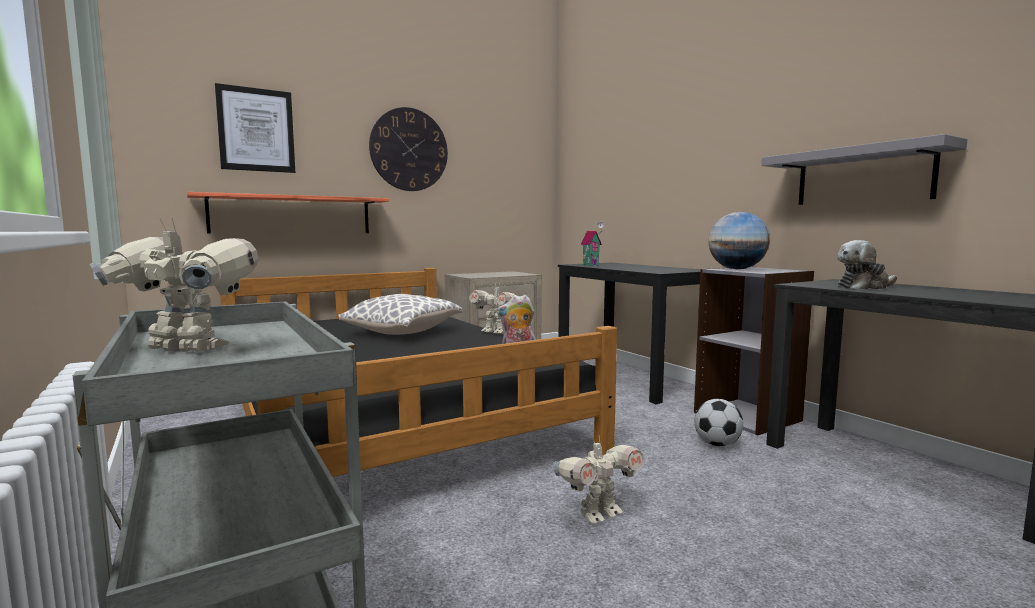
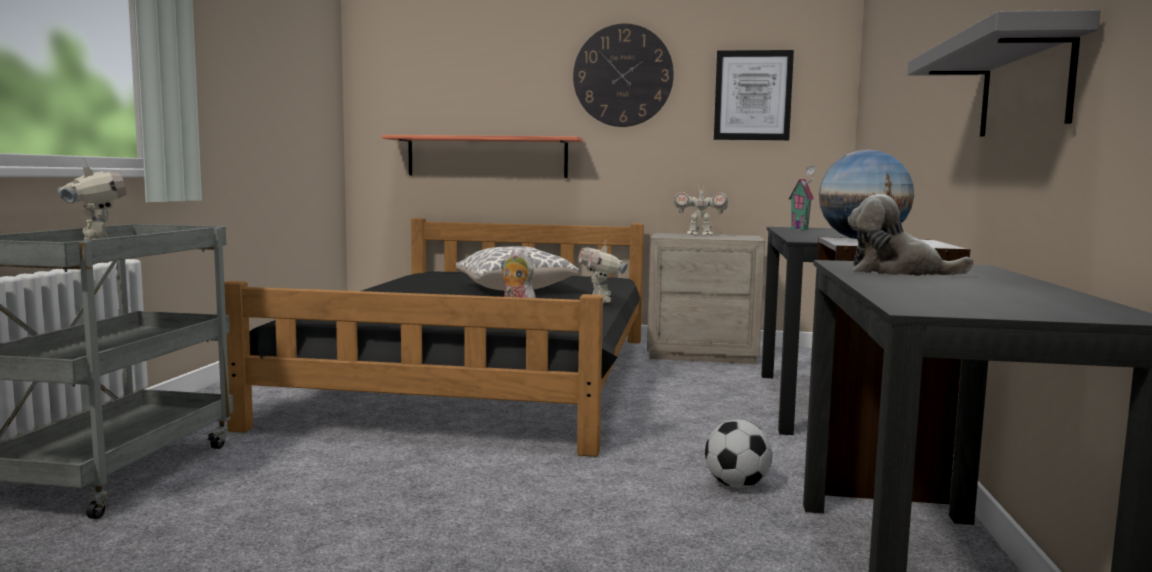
camera: 40 degrees right, 0 degrees up
(256, 130) = (457, 68): picture -> picture (753, 95)
(598, 514) = (457, 488): toy robot -> toy robot (699, 235)

